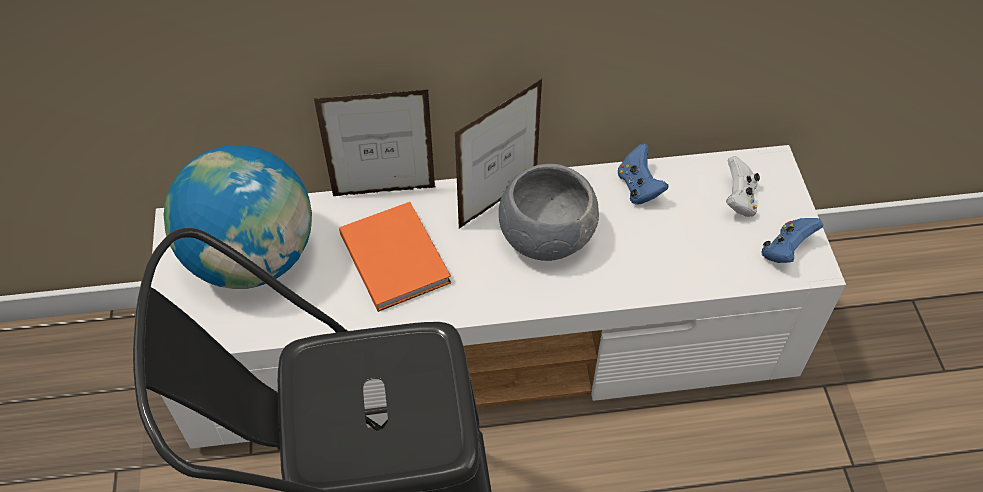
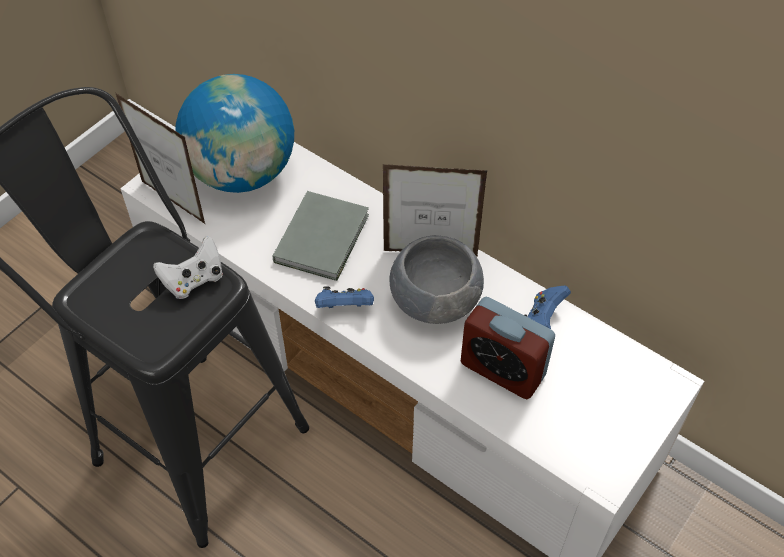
camera: 45 degrees right, 0 degrees up
(384, 191) = (366, 191): picture frame -> picture frame (173, 202)
(395, 256) = (324, 236): orange book -> grey book
(657, 247) = (502, 369): none -> alarm clock
(738, 199) = (608, 387): white game controller -> white game controller (194, 280)
(785, 251) = (597, 451): blue game controller -> blue game controller (345, 307)

